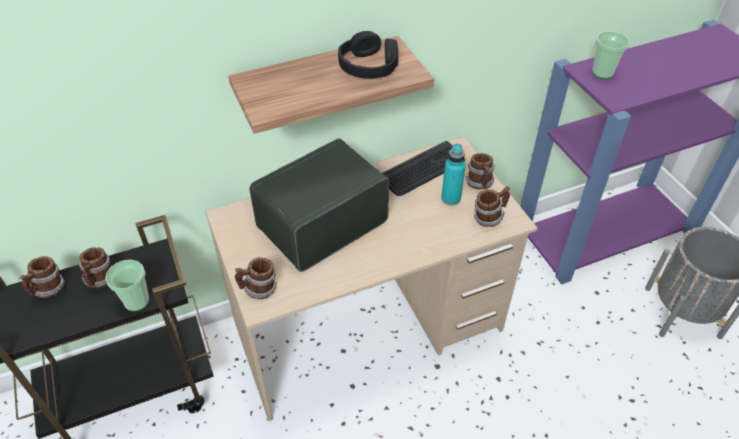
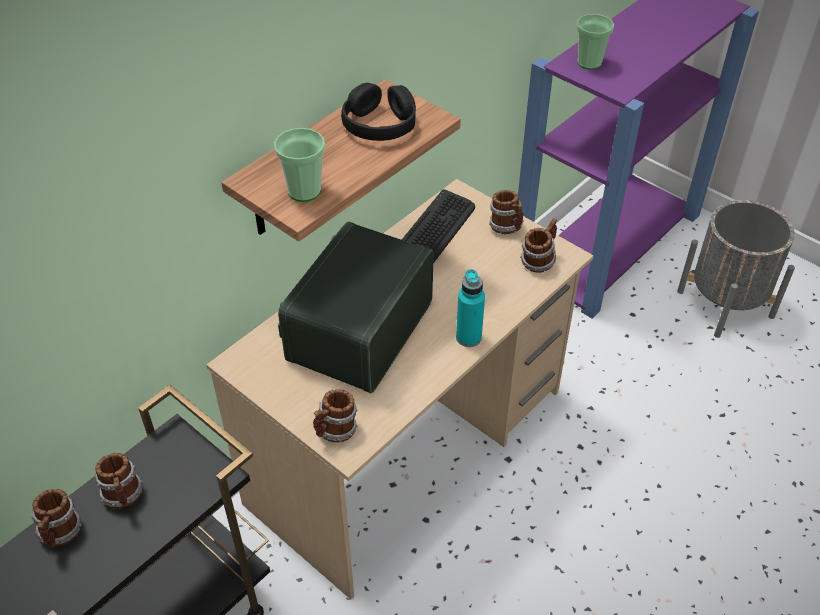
camera: 25 degrees left, 0 degrees up
(136, 301) = (189, 502): cup -> cup (304, 191)
(450, 198) = (485, 253): turquoise bottle -> turquoise bottle (468, 337)

